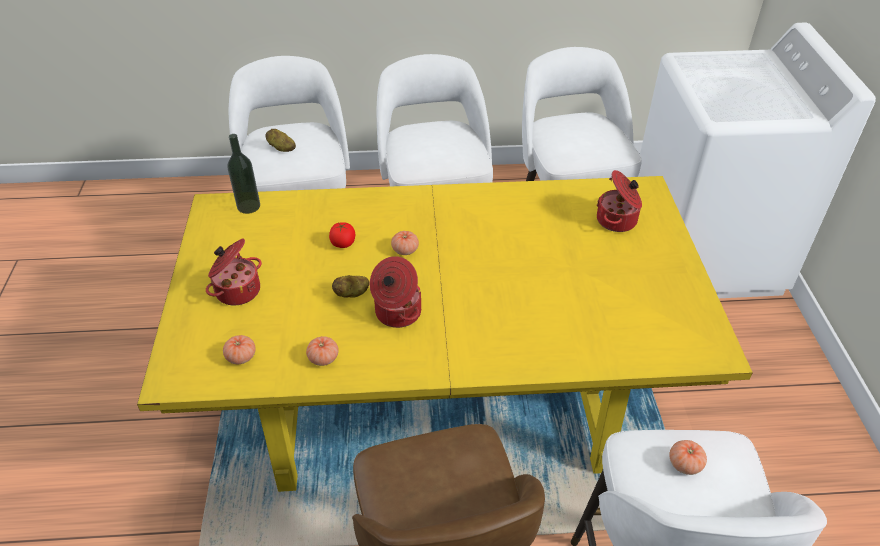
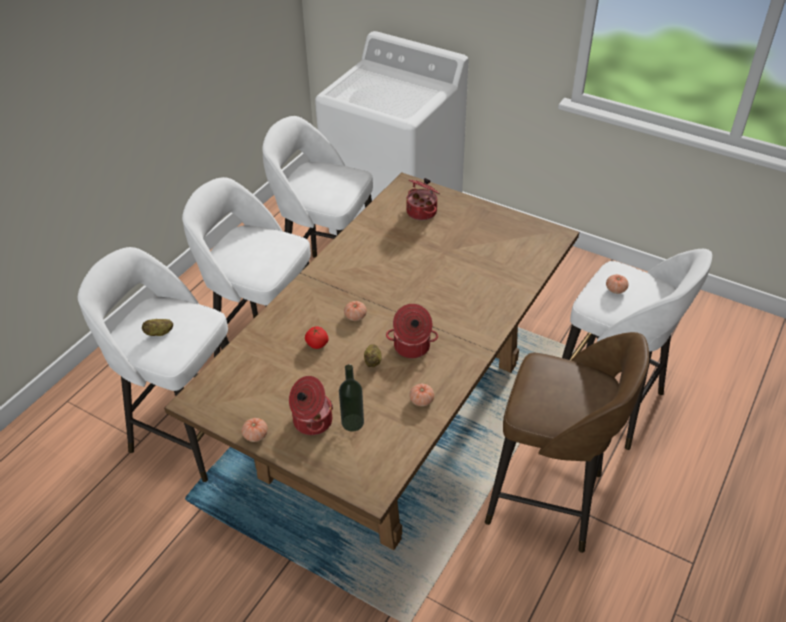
camera: 55 degrees left, 0 degrees up
(241, 357) = (383, 443): tomato -> tomato (255, 435)
(248, 206) = (218, 379): bottle -> bottle (352, 422)
(442, 402) = (395, 417): yellow dining table -> brown dining table

